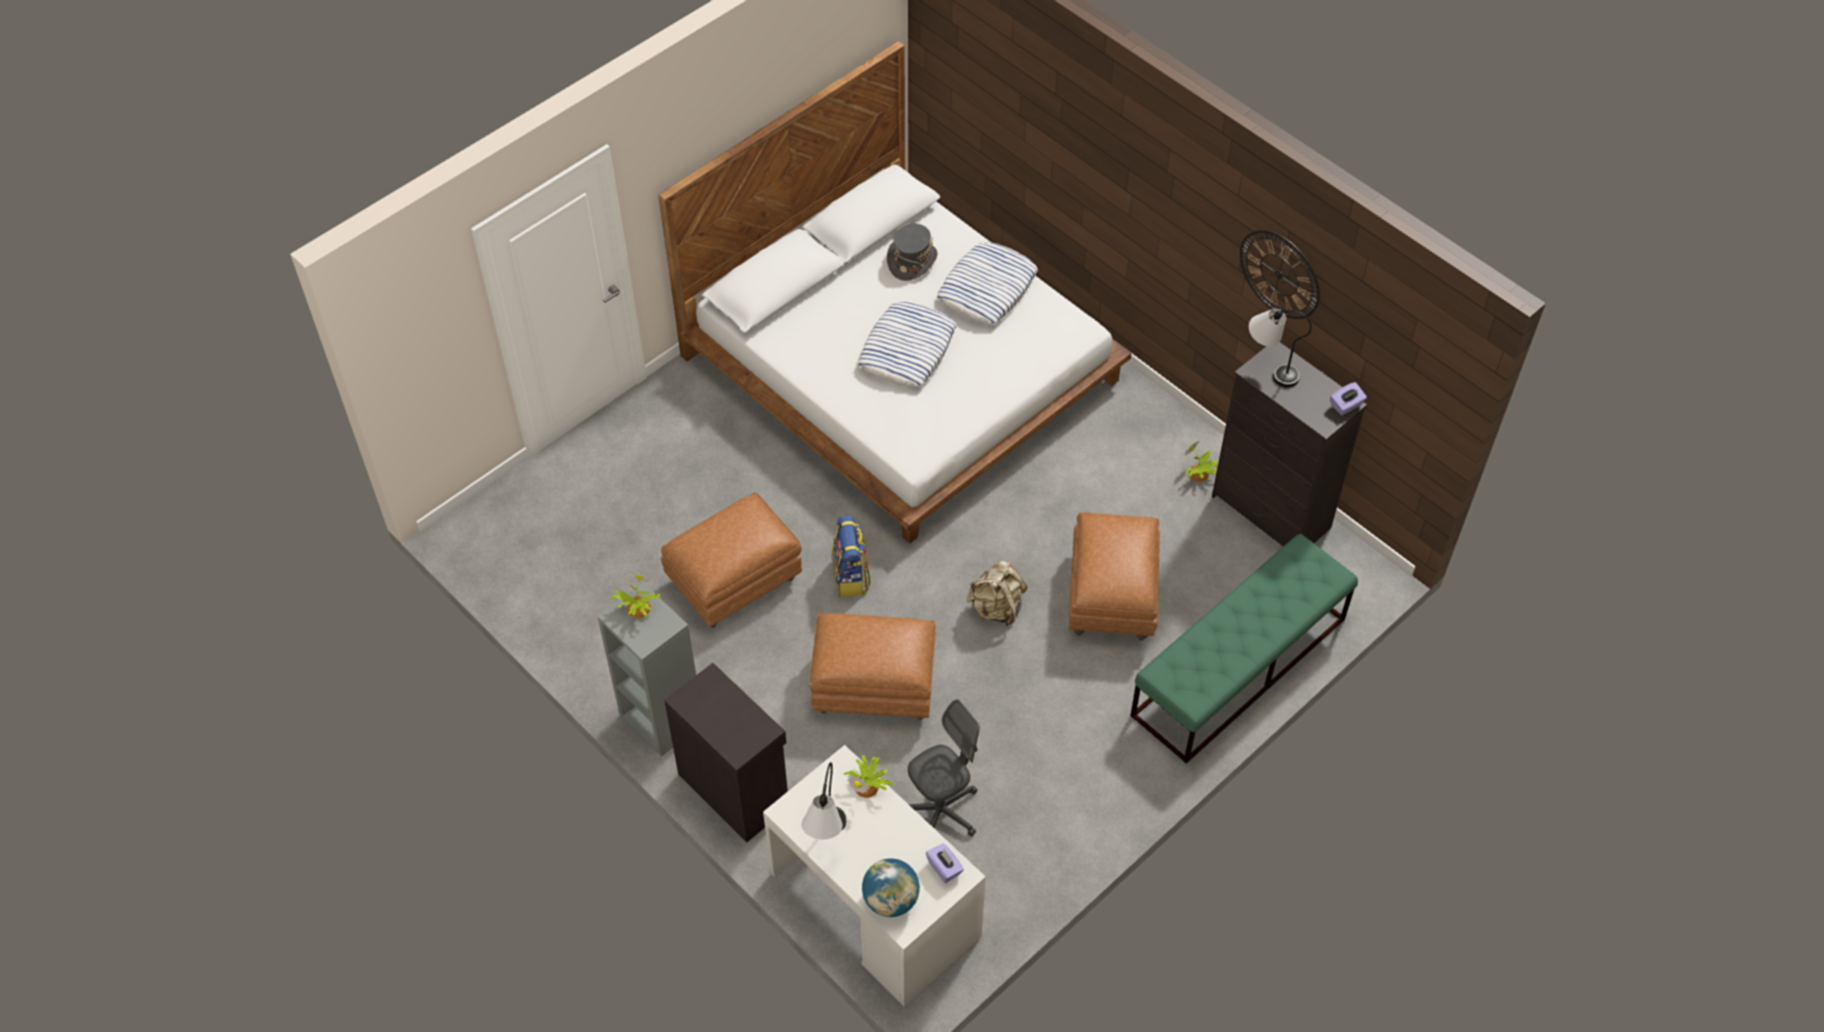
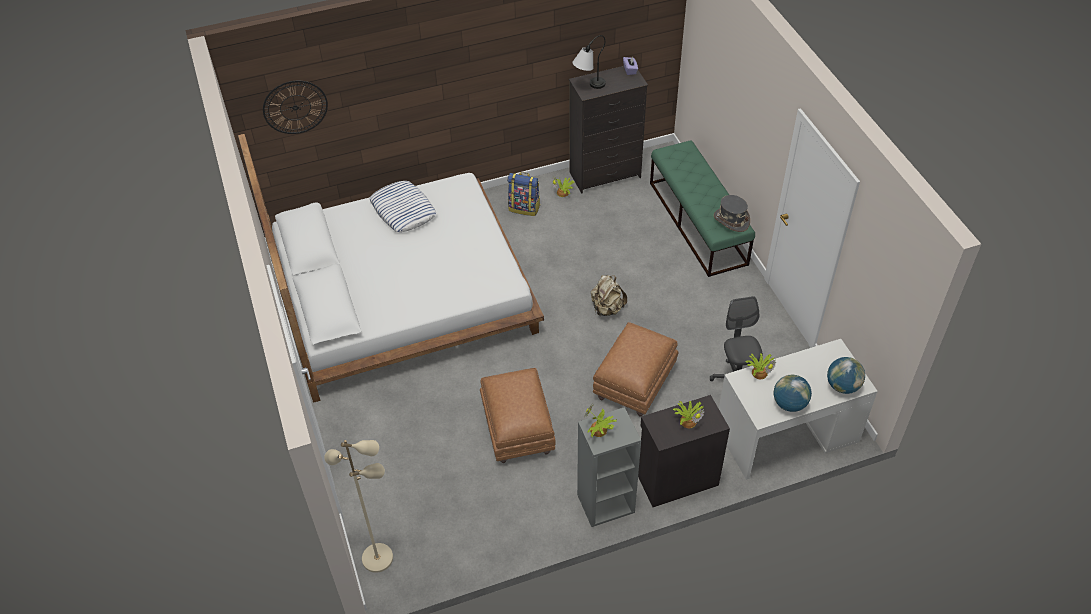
camera: 65 degrees left, 5 degrees down
(491, 513) = (378, 557): none -> beige floor lamp
(728, 717) = (688, 420): none -> potted plant
(826, 839) = (789, 404): table lamp -> globe
(851, 577) = (547, 369): backpack -> backpack (524, 208)
(907, 349) = (425, 261): pillow -> none
(912, 260) = (355, 236): grey hat -> grey hat (731, 220)
(944, 868) = (829, 354): purple tissue box -> none
(1112, 598) = (626, 257): brown ottoman -> none
(1279, 274) = (555, 41): wall clock -> wall clock (295, 107)

